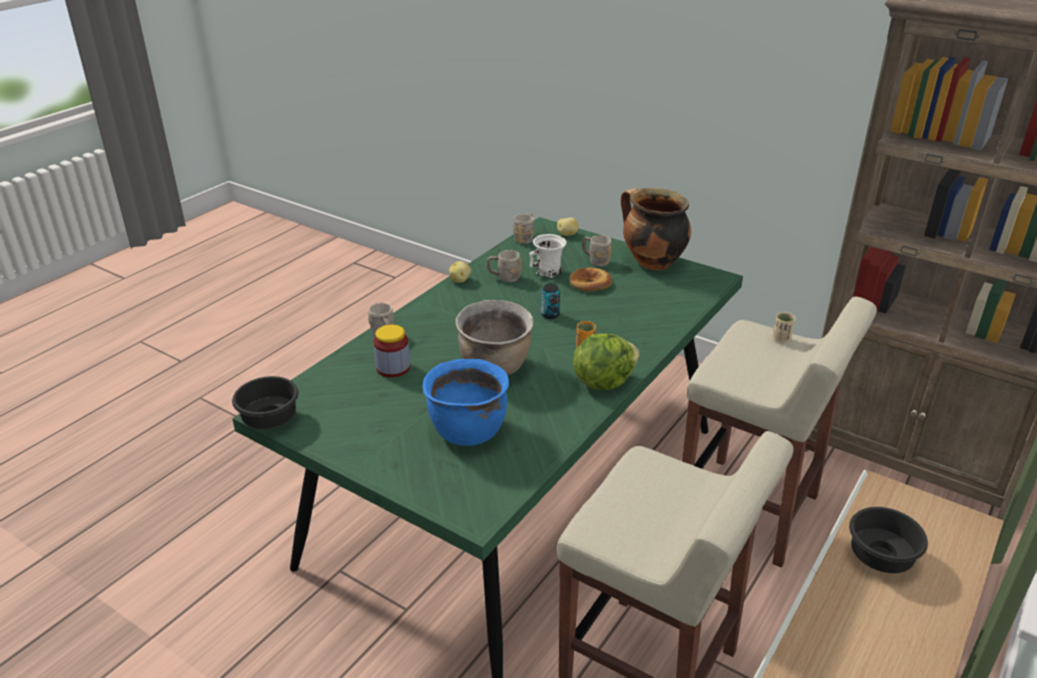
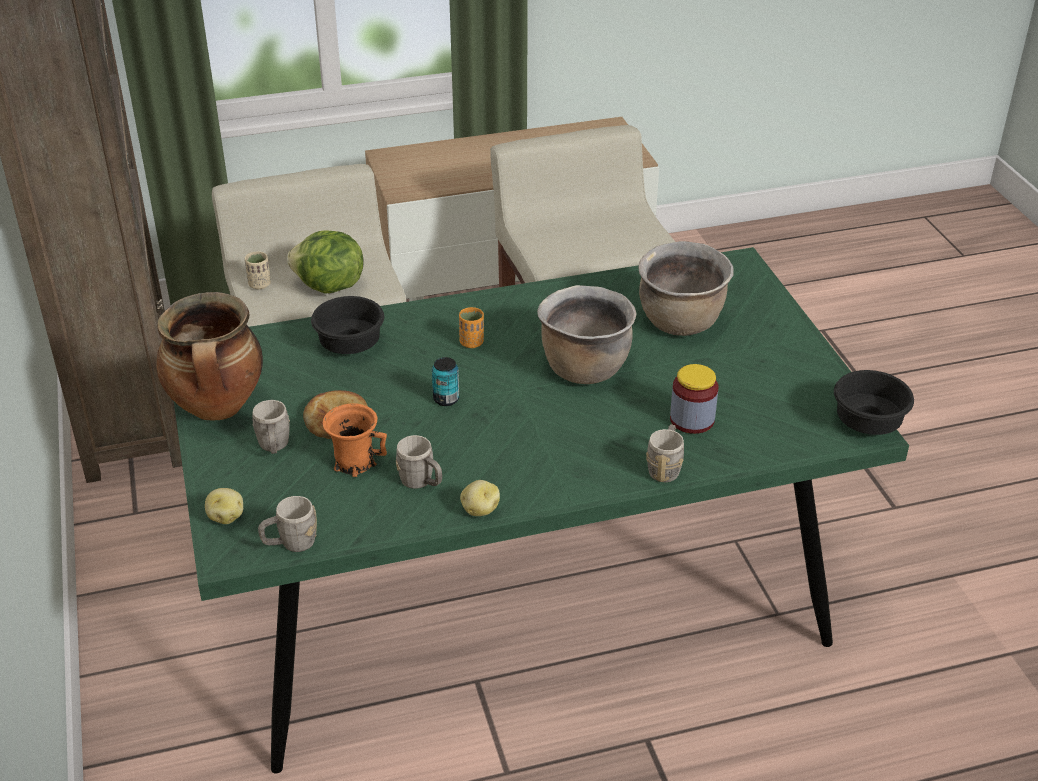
camera: 140 degrees left, 5 degrees up
(467, 431) = (681, 323): blue cooking pot -> brown cooking pot
(548, 272) = (354, 462): white mug -> orange mug
(603, 381) = (503, 306): lettuce -> lettuce (329, 287)
(883, 558) = (476, 169): black bowl -> black bowl (350, 343)

